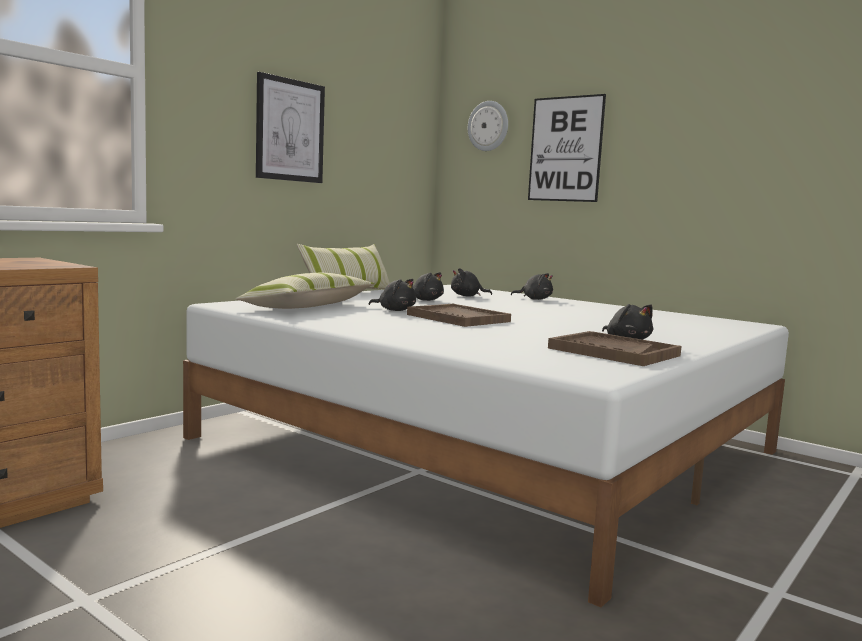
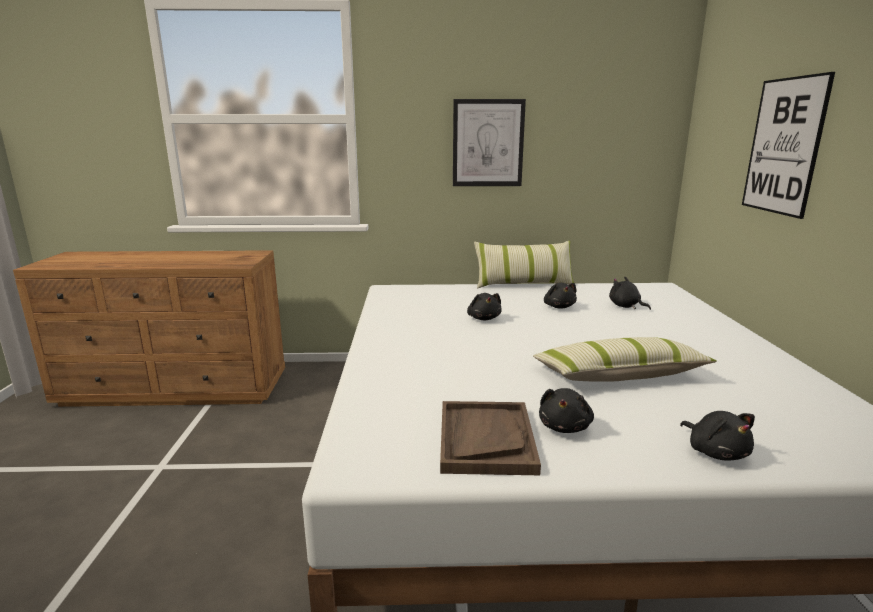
camera: 50 degrees right, 10 degrees up
(308, 307) = (431, 301): pillow -> pillow (618, 375)
(458, 318) = (504, 341): brown tray -> none
(488, 126) = (724, 114): wall clock -> none
(534, 299) = (695, 324): black plush toy -> black plush toy (715, 452)

